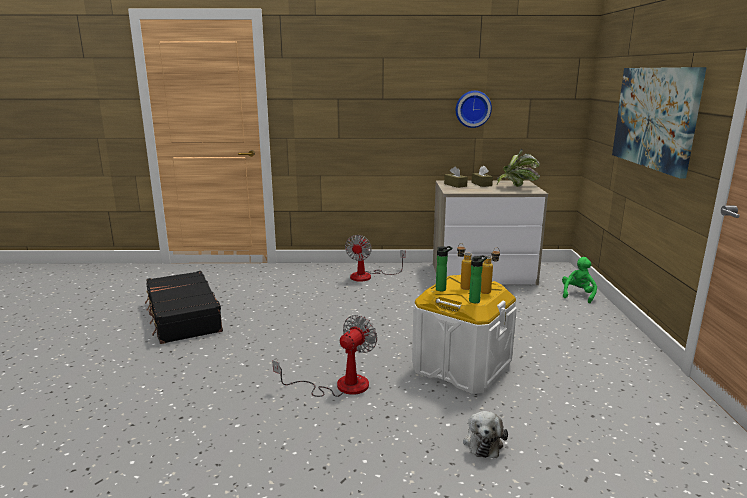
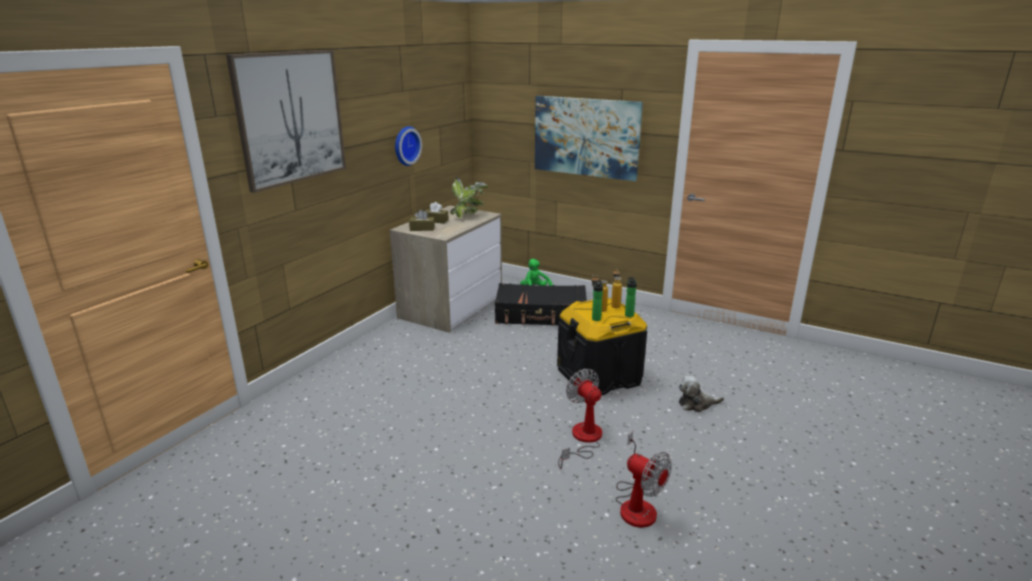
camera: 60 degrees left, 5 degrees up
(183, 317) = (325, 510): black suitcase -> black suitcase (541, 315)
(343, 66) = (290, 118): none -> picture
(368, 276) = (379, 358): fan -> fan (637, 504)
(461, 367) = (599, 376): white storage box -> black storage box
(483, 442) = (696, 404): plush toy -> plush toy turned 135 degrees clockwise

